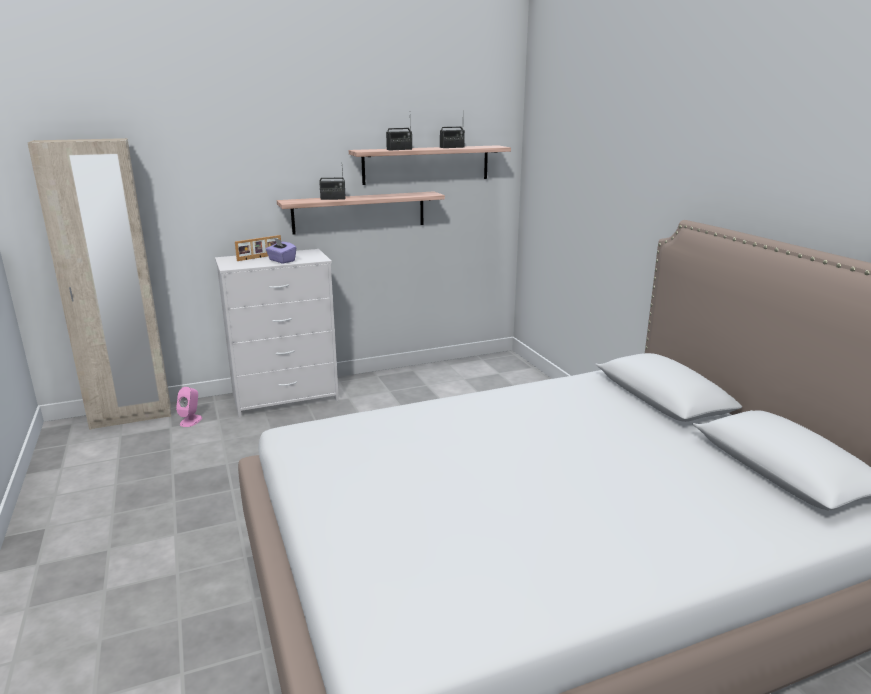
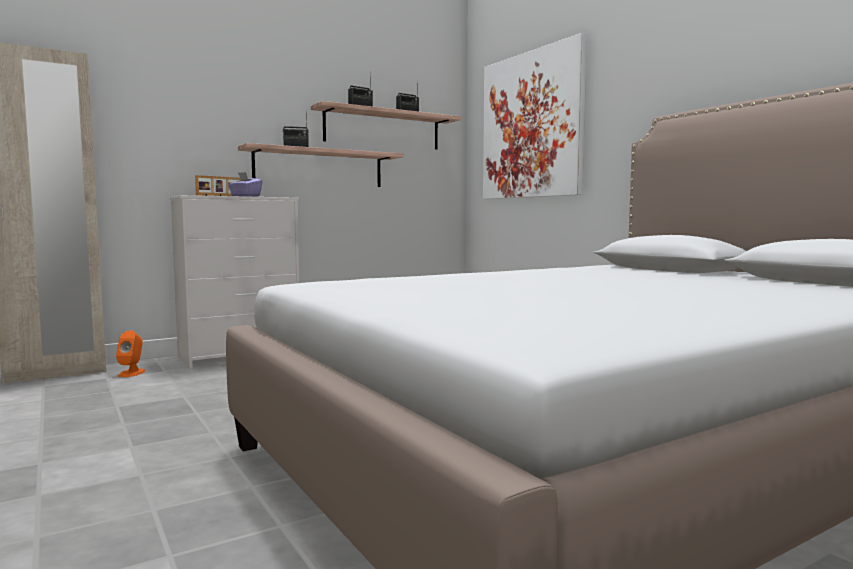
camera: 10 degrees left, 15 degrees down
(191, 421) = (132, 373): pink speaker -> orange speaker
(579, 174) = (531, 125): none -> picture

